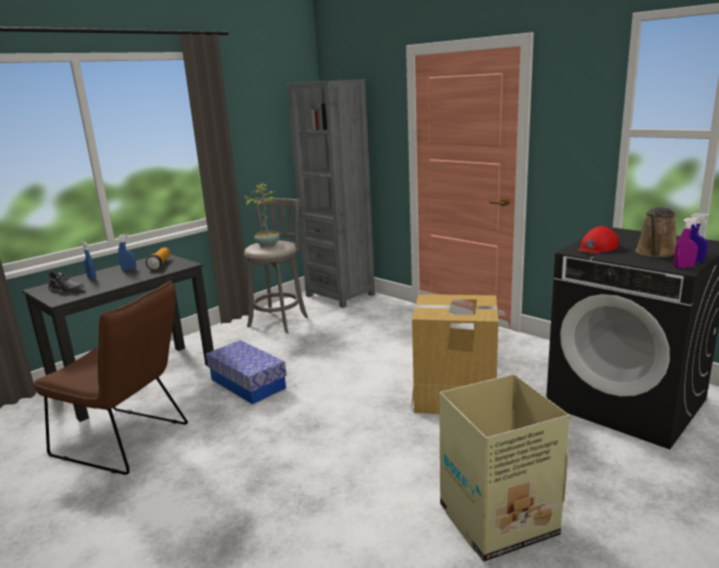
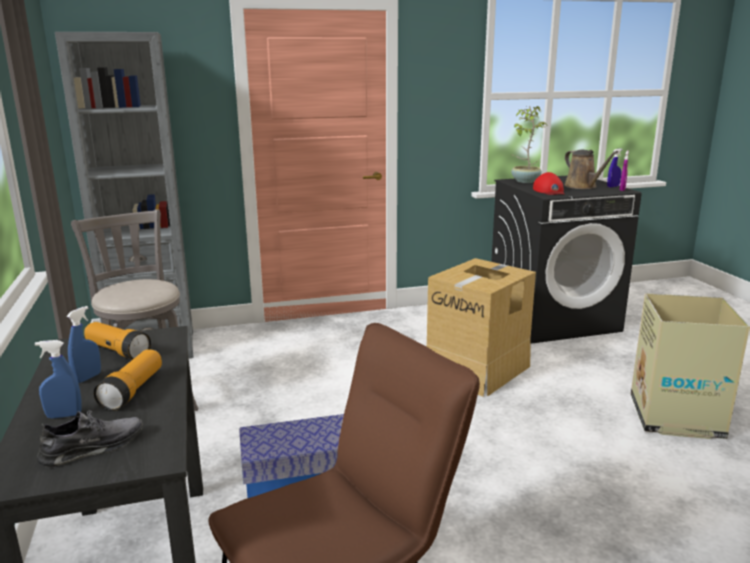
camera: 60 degrees left, 0 degrees up
(119, 279) = (133, 391): none -> flashlight
(267, 244) = (132, 288): potted plant -> potted plant (524, 181)

